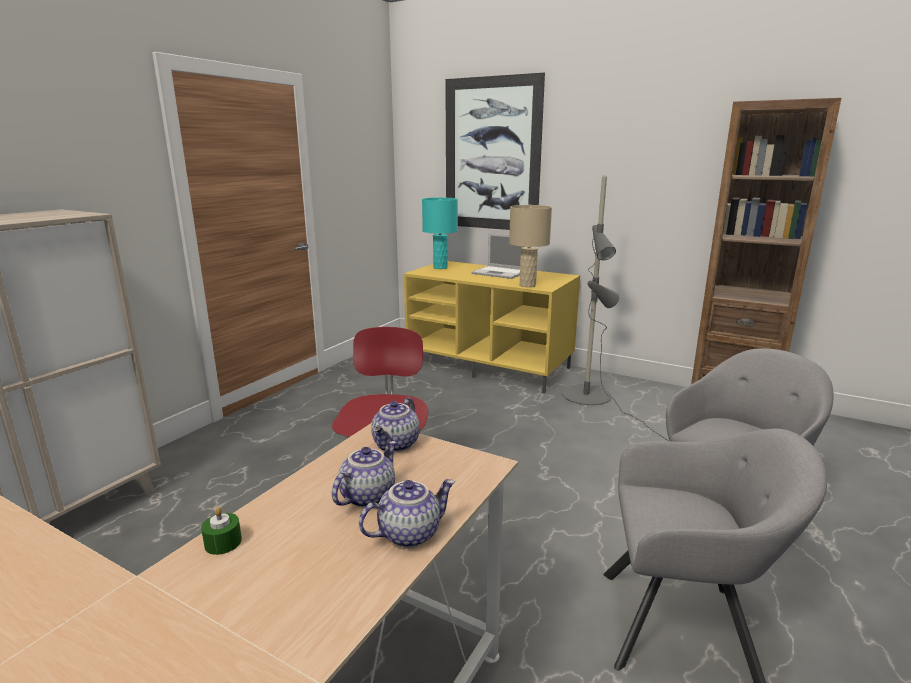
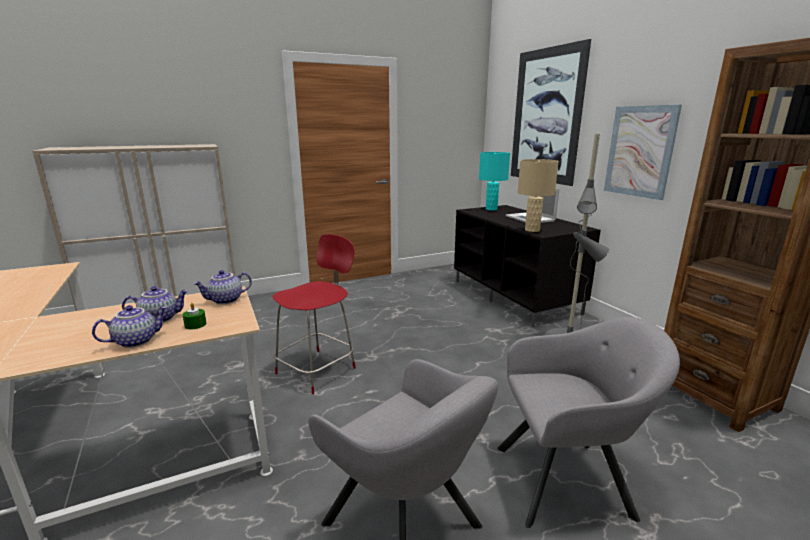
camera: 35 degrees right, 0 degrees up
(223, 542) = (79, 316): green candle -> green candle (195, 324)
(409, 533) = (136, 341): teapot -> teapot turned 45 degrees counterclockwise
(490, 366) = (515, 297): yellow tv stand -> black tv stand
(615, 192) = (639, 151): none -> picture

